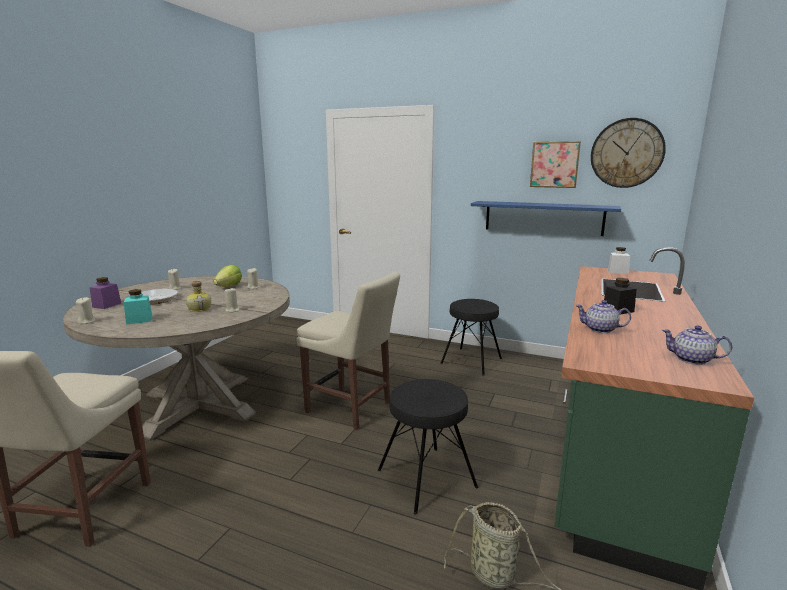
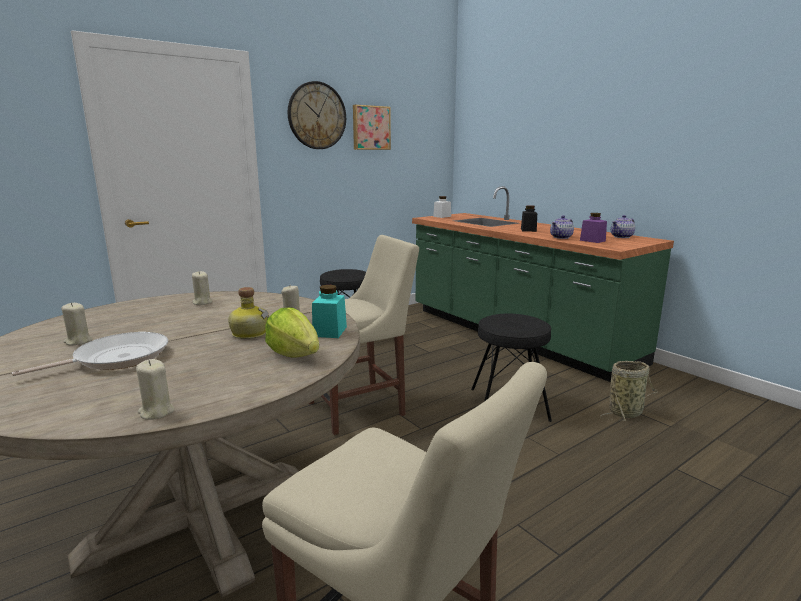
camera: 60 degrees left, 0 degrees up
(107, 305) = (64, 395): purple jar -> purple jar (592, 240)
(139, 320) = (233, 370): turquoise jar -> turquoise jar (330, 331)
(229, 286) = (161, 312): lettuce -> lettuce (295, 354)
(543, 218) = (366, 179): blue shelf -> none
(626, 153) = (417, 119): wall clock -> wall clock (317, 116)

